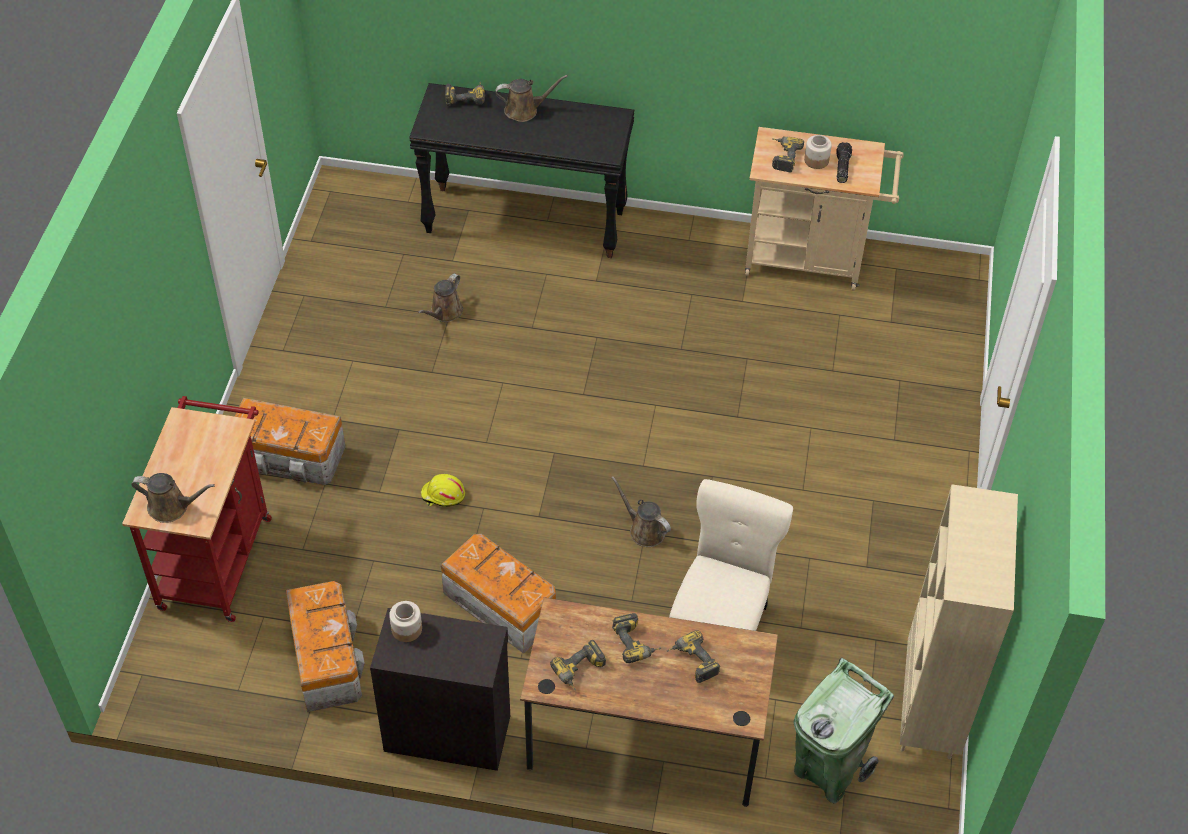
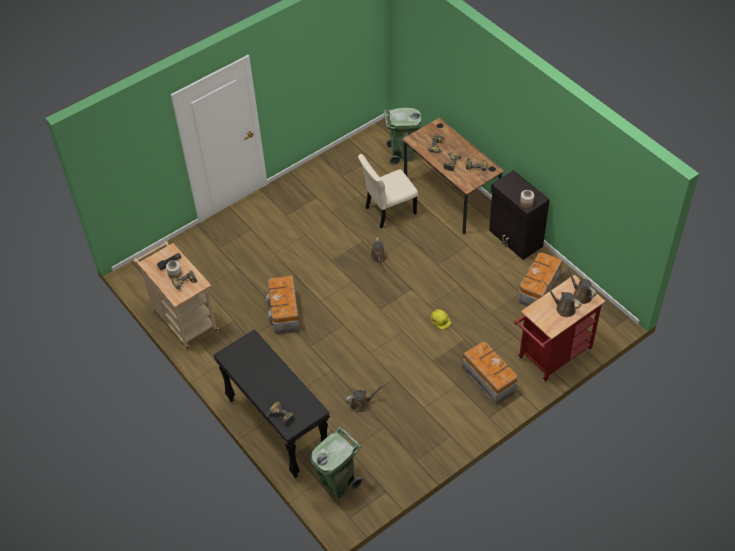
camera: 135 degrees left, 0 degrees up
(382, 214) = (338, 482): none -> green trash can
(500, 605) = (458, 267): storage box -> storage box (284, 313)
(524, 110) = (261, 389): brown watering can -> brown watering can (563, 308)
(930, 711) = (351, 148): beige bookcase -> none

